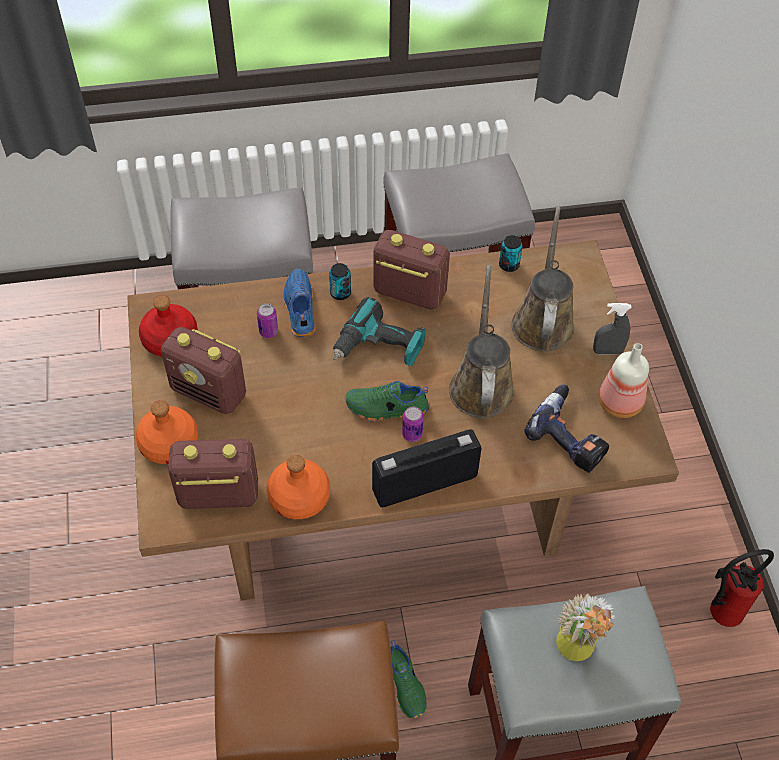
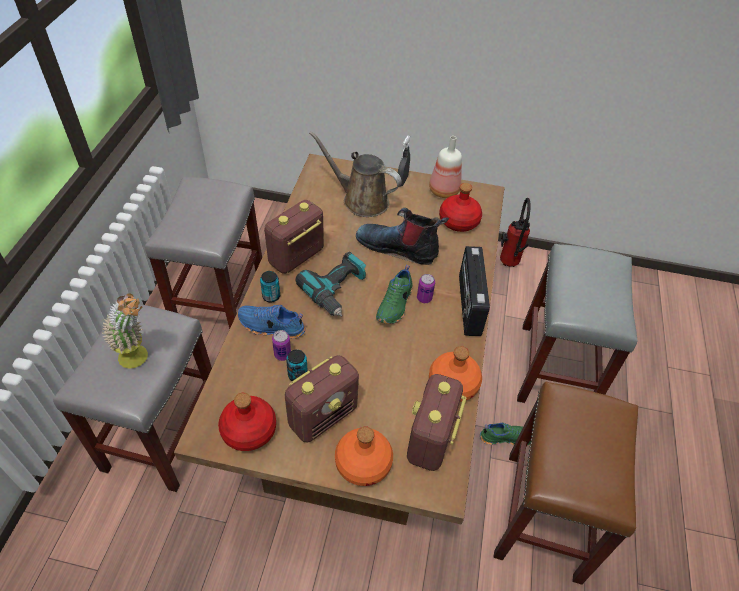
camera: 70 degrees left, 5 degrees down
(481, 384) = (398, 247): brown watering can -> boot
(509, 265) = (304, 198): can -> can (297, 375)
(570, 435) = (459, 220): power drill -> red bottle
(576, 653) = (595, 288): potted plant -> potted plant (140, 359)

